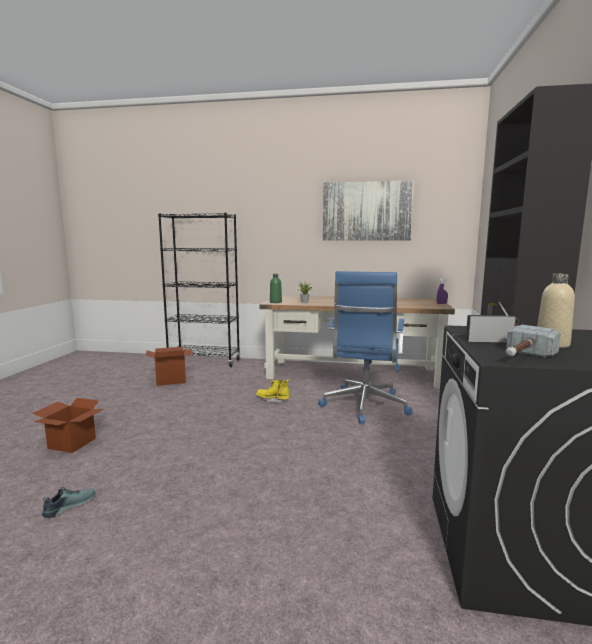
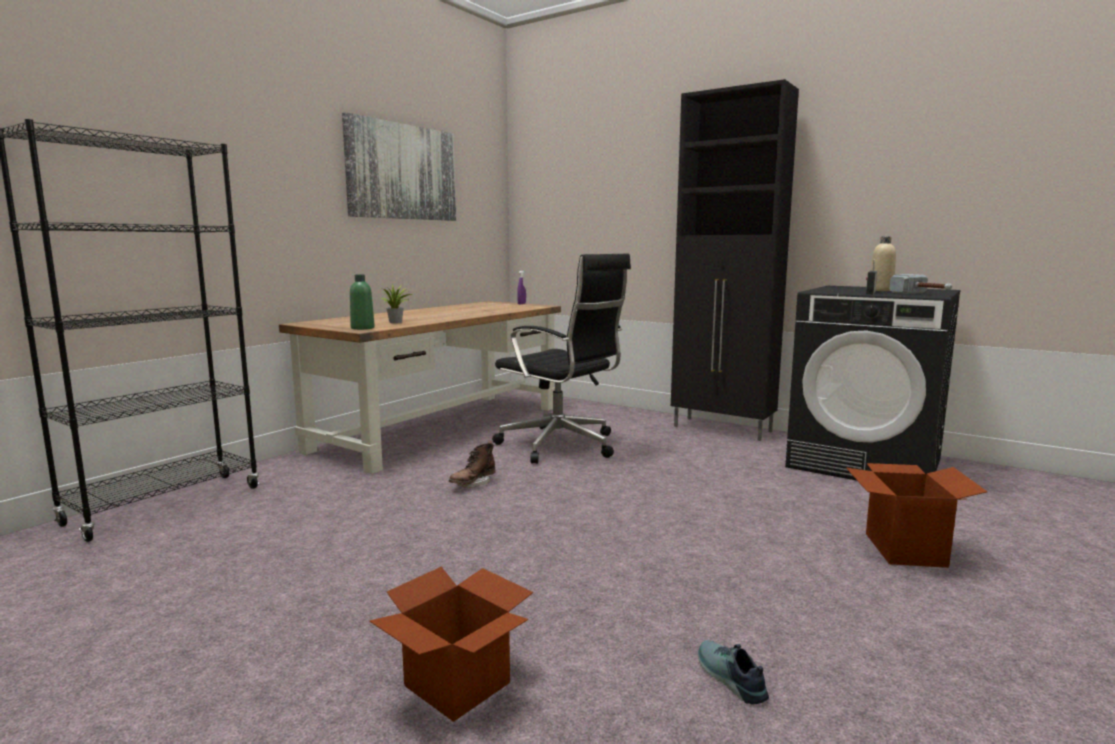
camera: 65 degrees left, 0 degrees up
(171, 380) = (225, 549): cardboard box -> cardboard box (904, 549)
(273, 400) = (473, 484): yellow boot -> brown boot
(364, 406) = (561, 446): blue office chair -> black office chair

